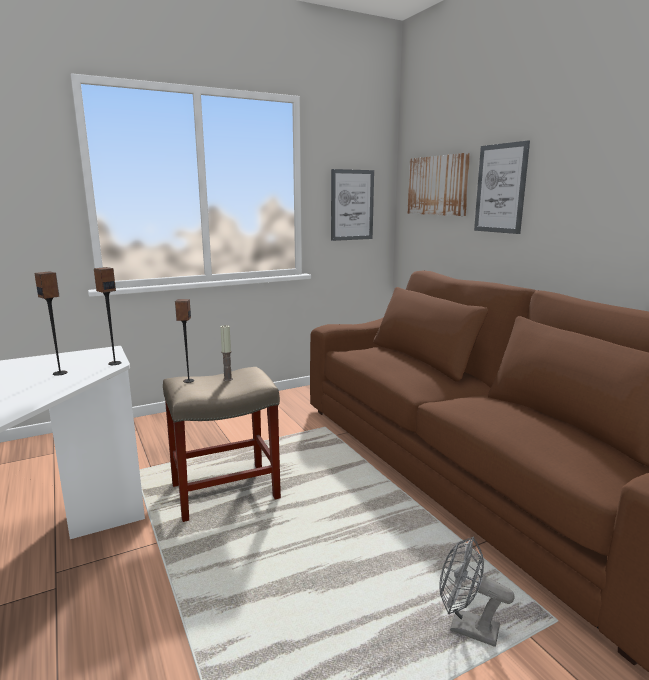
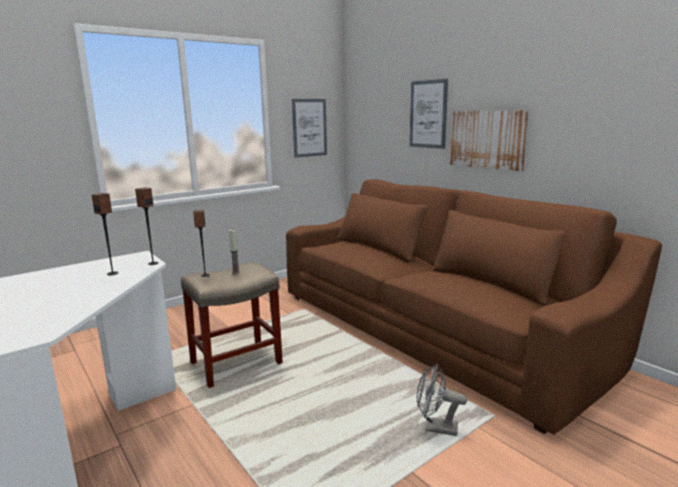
camera: 10 degrees left, 0 degrees up
(438, 185) = (378, 111): picture -> picture (487, 139)

